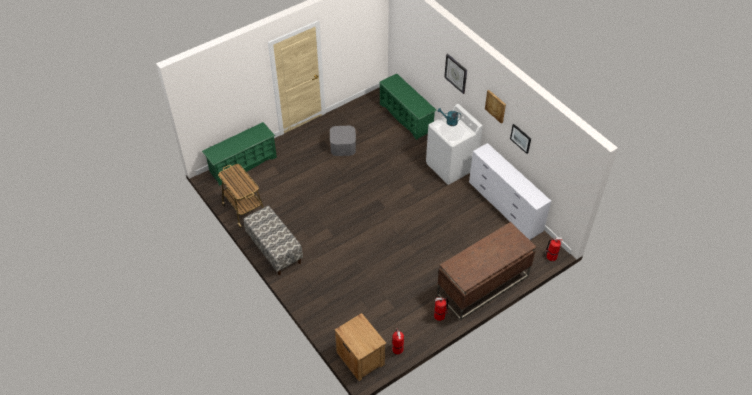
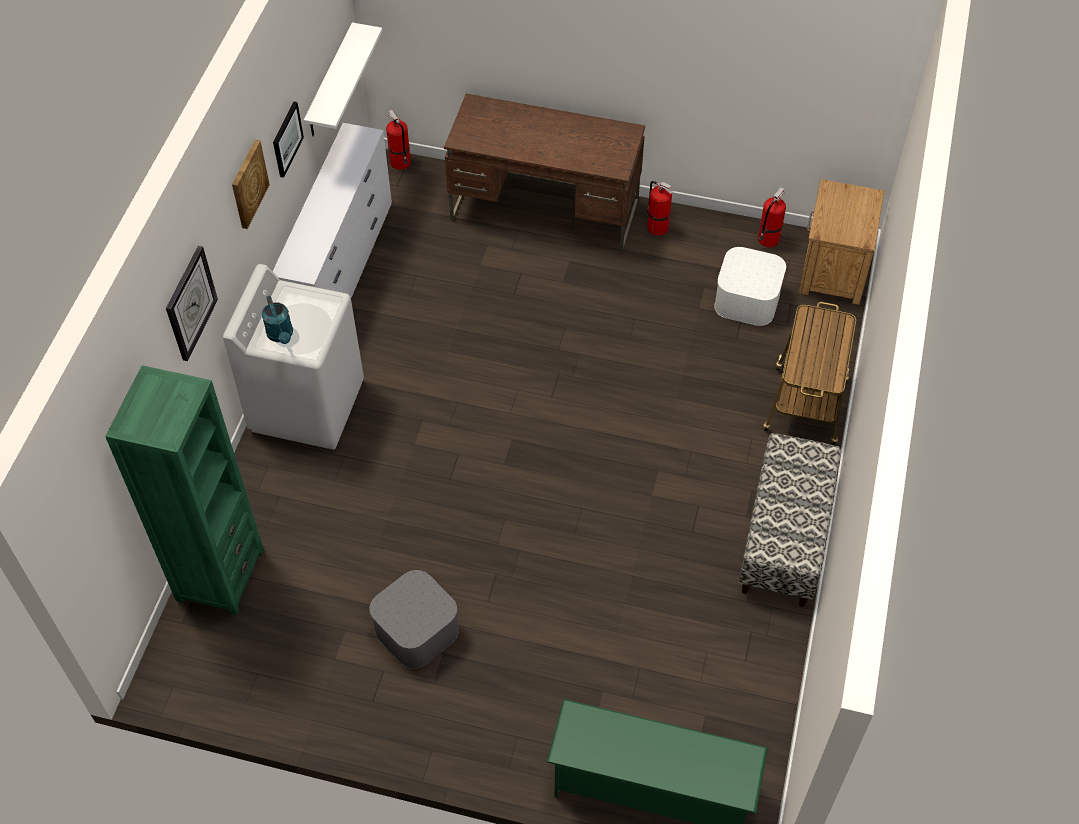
camera: 130 degrees left, 5 degrees up
(243, 208) = (756, 676): cart -> cart (805, 407)
(375, 317) = (747, 299): none -> white storage box
(406, 117) = (220, 575): green shoe rack -> green bookcase
(555, 179) = (330, 82): none -> white shelf

